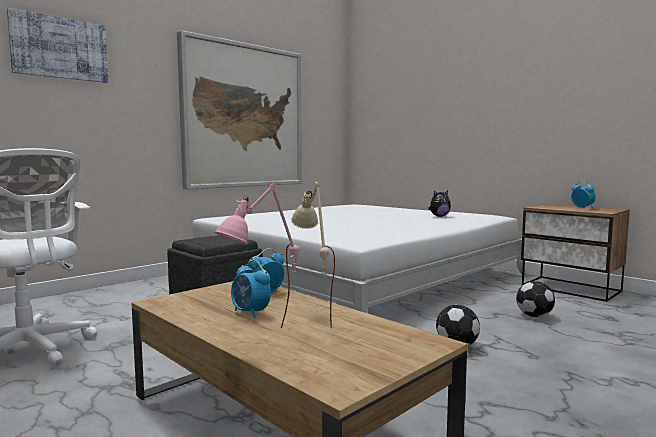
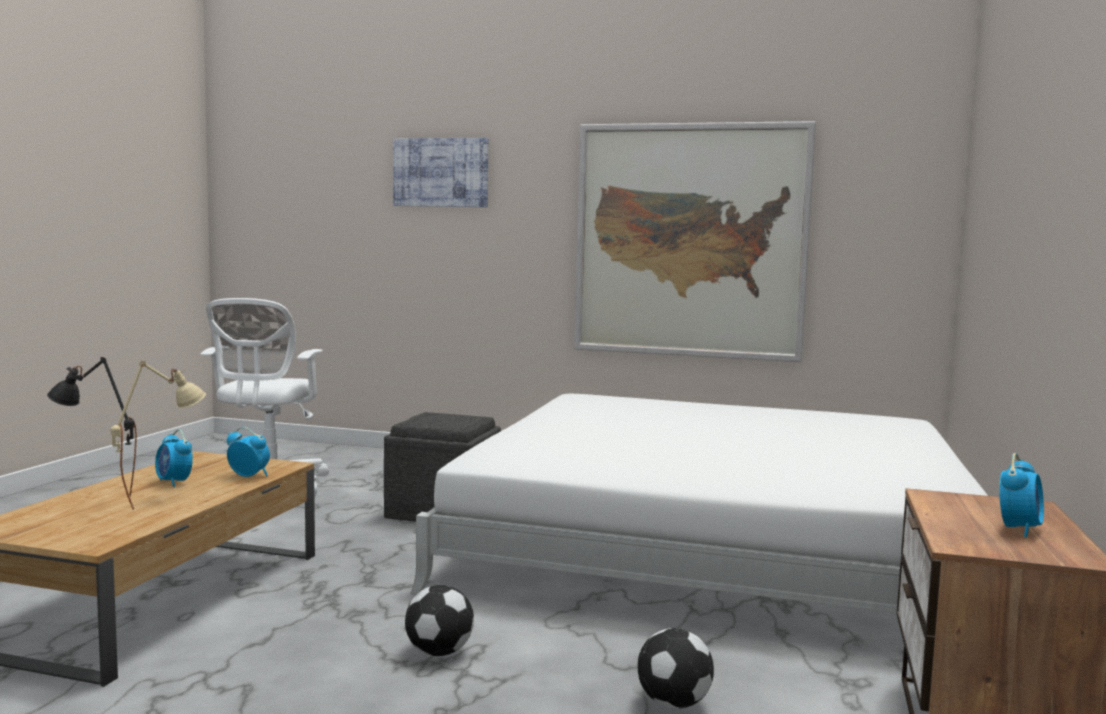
camera: 60 degrees right, 0 degrees up
(250, 313) = (174, 482): alarm clock -> alarm clock turned 60 degrees counterclockwise
(263, 339) = (95, 496): pink table lamp -> black table lamp
(439, 216) = (830, 469): plush toy -> none

